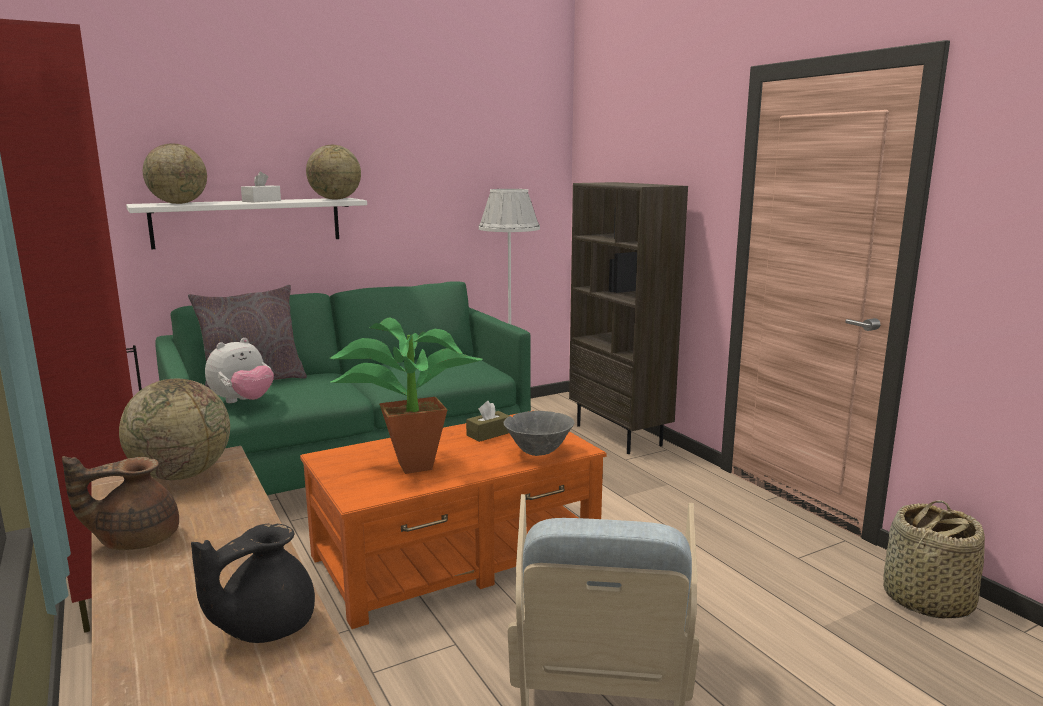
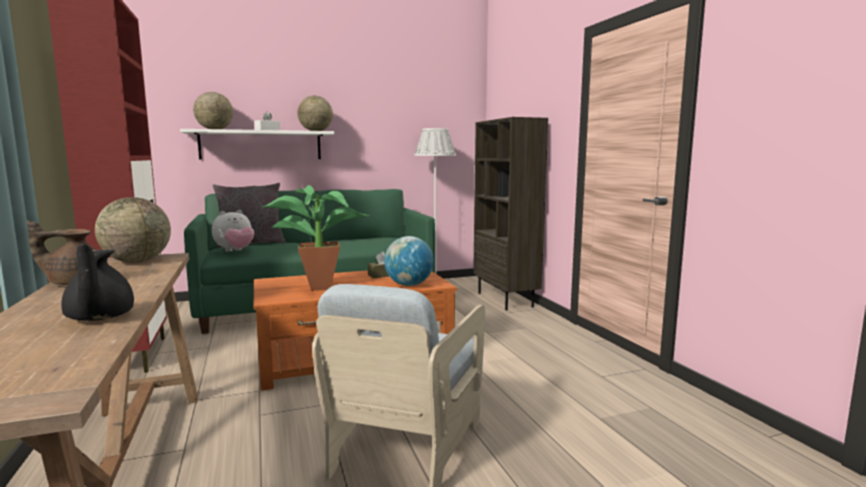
camera: 10 degrees right, 5 degrees down
(264, 626) = (98, 318): black teapot -> black teapot turned 75 degrees counterclockwise
(538, 452) = (409, 285): grey bowl -> globe
(926, 600) = (693, 409): basket -> none

